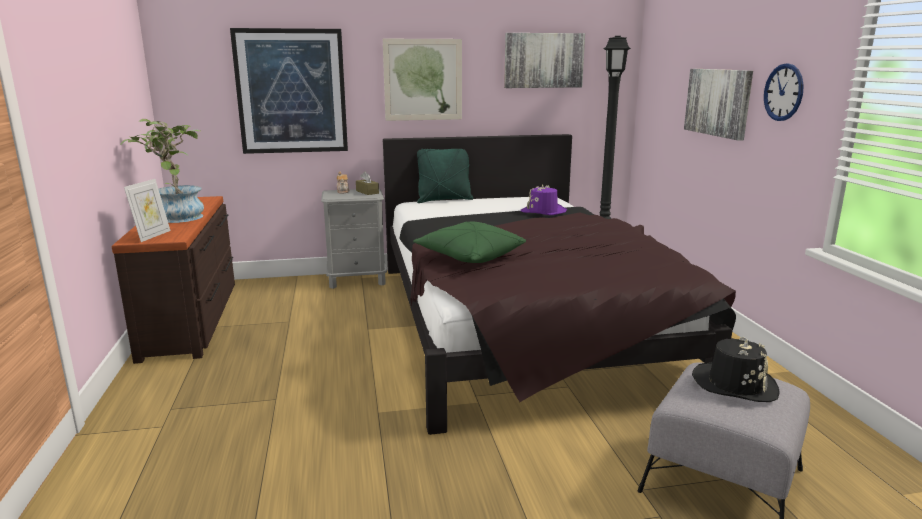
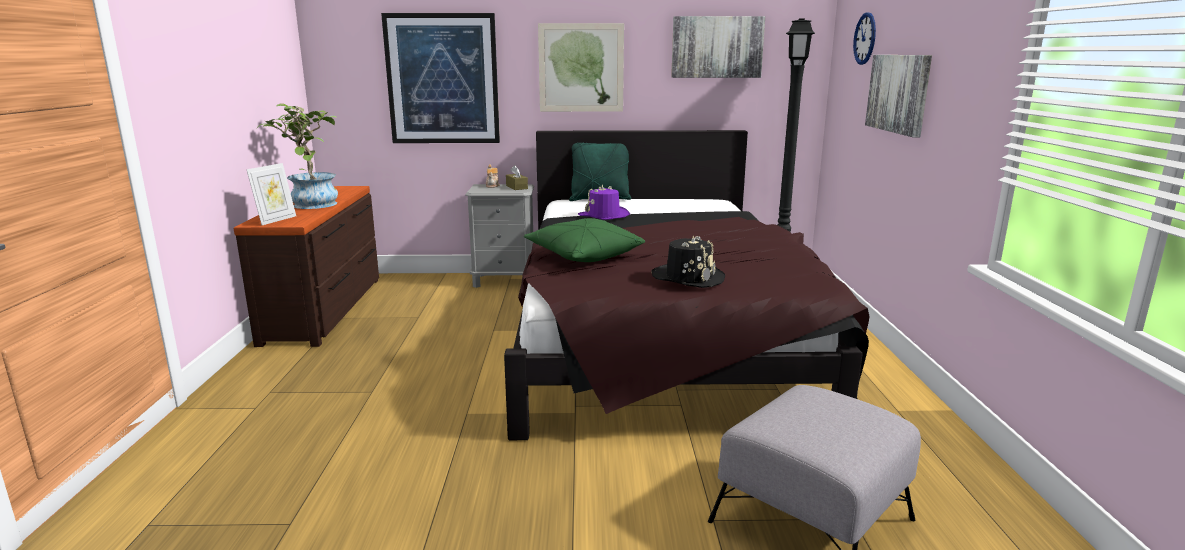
camera: 10 degrees right, 0 degrees up
(543, 211) = (700, 214): purple hat -> purple hat (604, 216)
(735, 384) = (827, 410): black hat -> black hat (688, 278)
(783, 92) = (959, 80): wall clock -> wall clock (865, 38)

